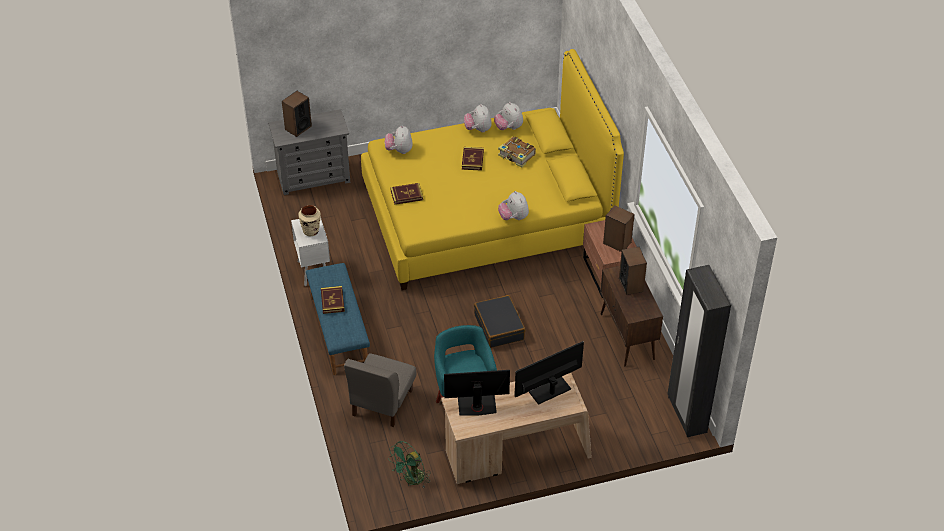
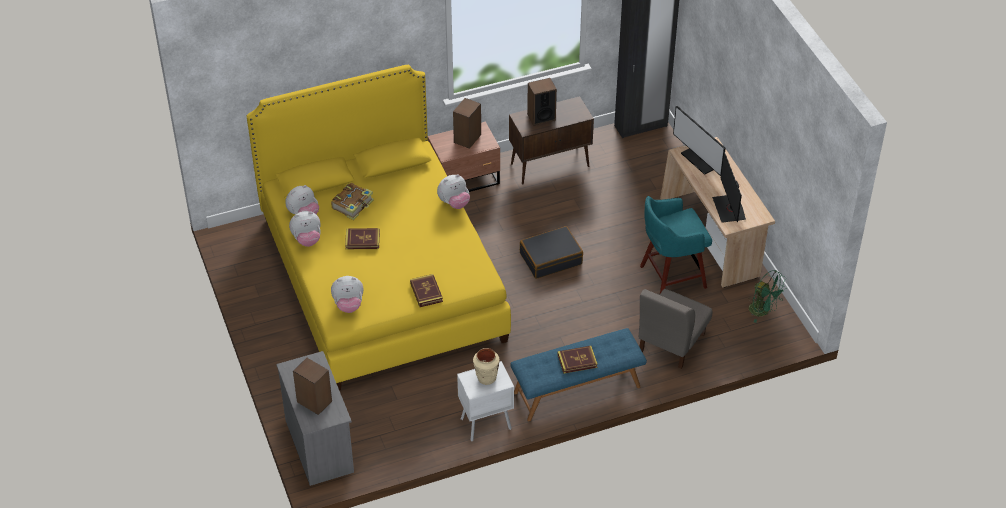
camera: 95 degrees left, 0 degrees up
(382, 403) = (671, 343): grey chair -> grey chair turned 105 degrees clockwise

